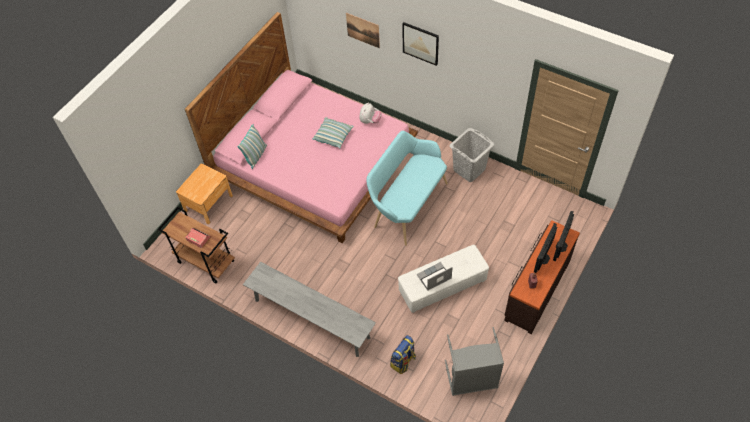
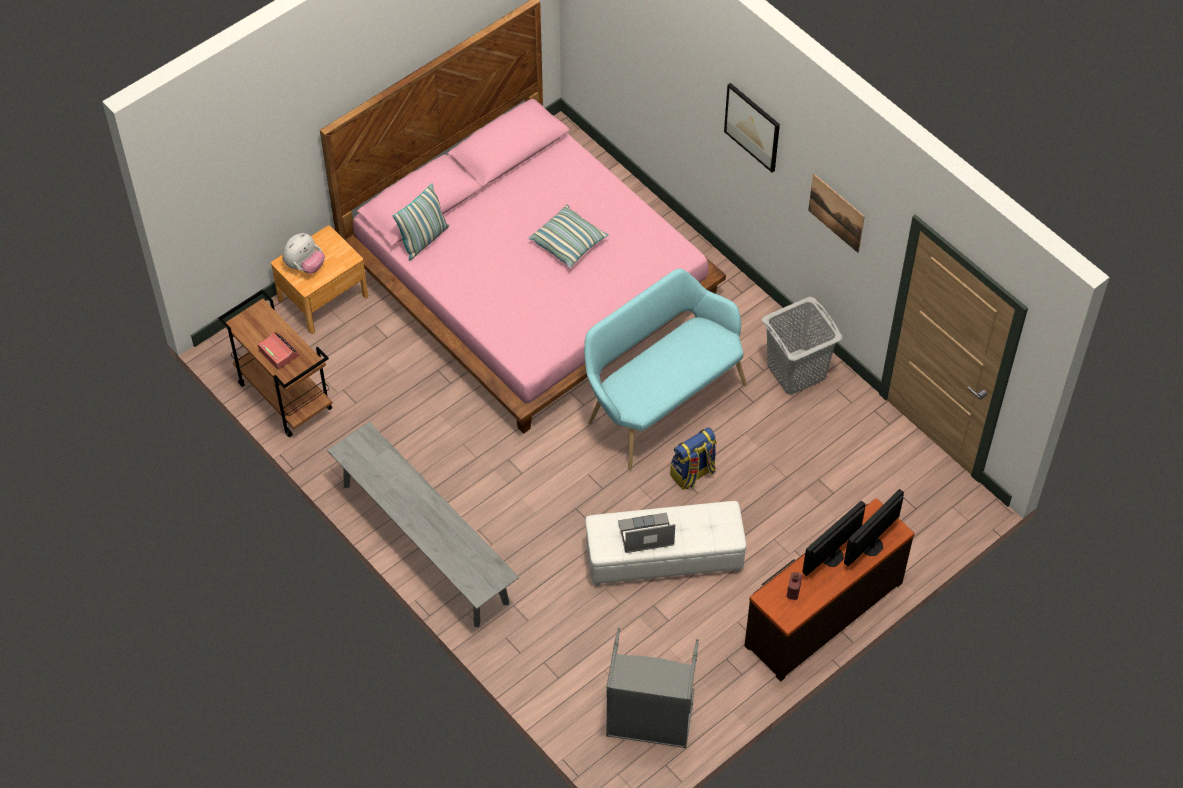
camera: 15 degrees right, 0 degrees up
(363, 30) = (669, 72): picture -> picture (836, 213)
(370, 121) = (642, 234): plush toy -> plush toy (305, 266)
(403, 362) = (548, 658): backpack -> backpack (693, 474)

